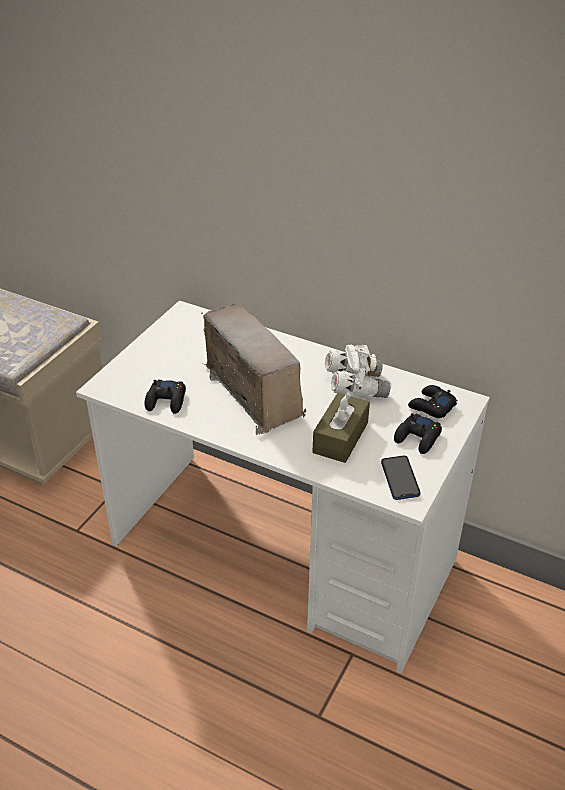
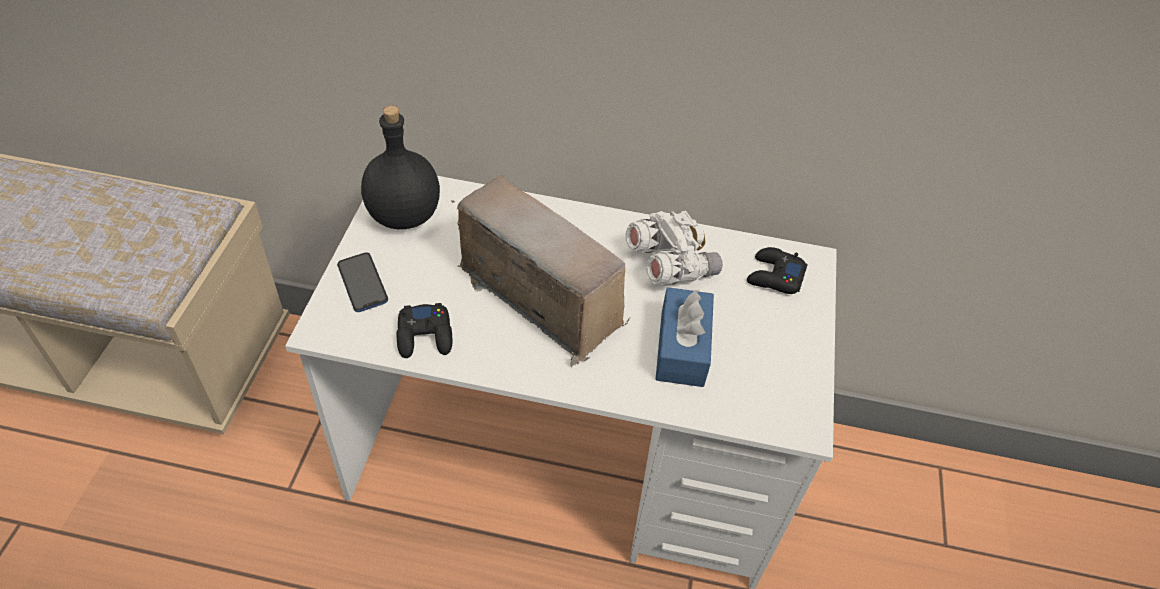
camera: 20 degrees left, 10 degrees up
(182, 331) = (405, 215): none -> black bottle
(340, 437) = (682, 348): brown tissue box -> blue tissue box
(400, 479) = (780, 396): phone -> phone (362, 283)
(418, 438) = (777, 328): black game controller -> none

